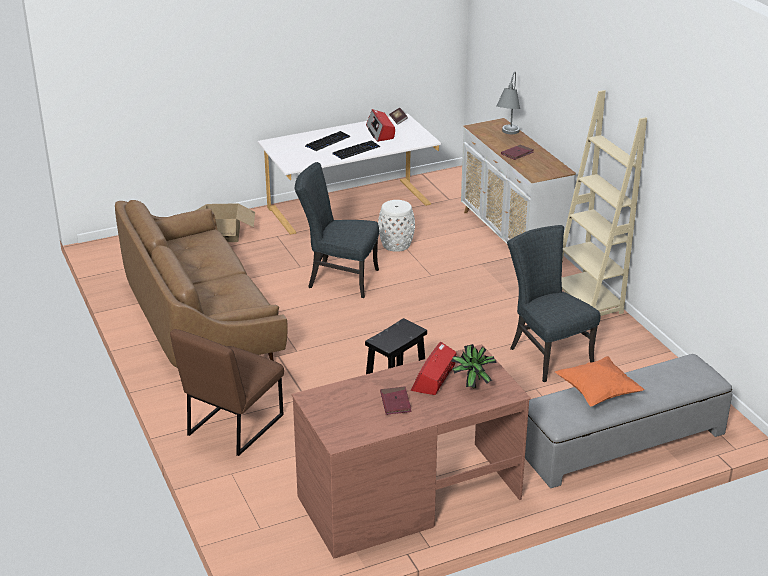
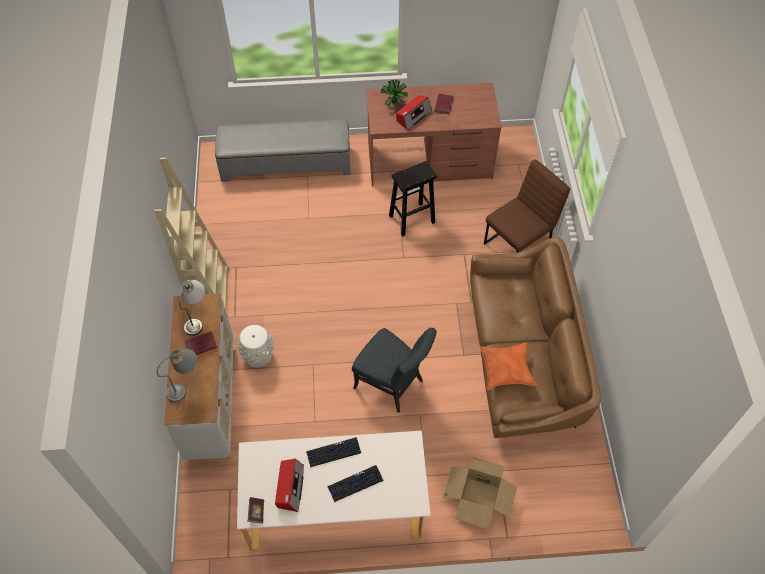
camera: 160 degrees left, 25 degrees up
(396, 245) = (321, 422): white stool -> white stool (258, 356)
(538, 166) = (197, 317): none -> grey table lamp
(546, 354) = (280, 246): grey chair -> none
(598, 393) = (300, 140): orange pillow -> orange pillow (506, 371)

